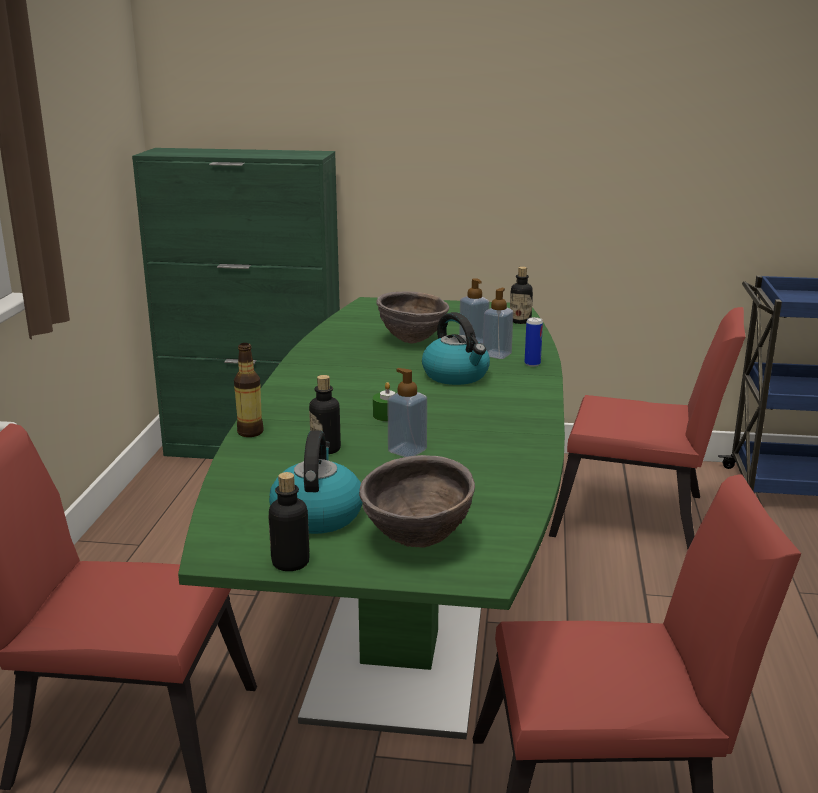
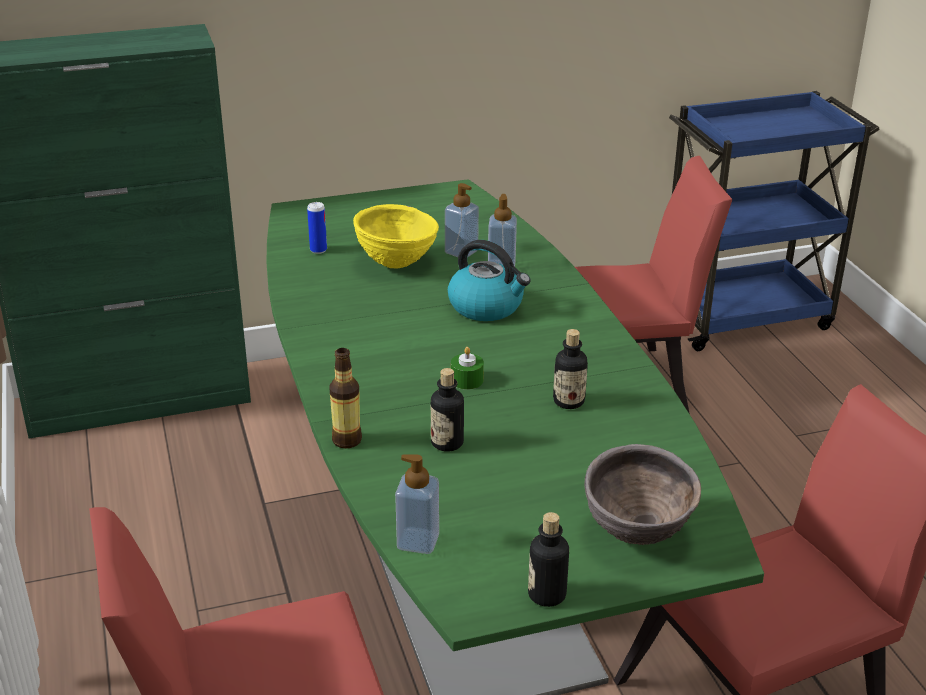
camera: 25 degrees left, 10 degrees up
(317, 514) = (517, 529): kettle -> none
(407, 451) = (529, 423): soap dispenser -> soap dispenser (418, 541)
(412, 341) = (396, 264): brown bowl -> yellow bowl
(520, 321) = (483, 210): bottle -> bottle (568, 401)
(532, 364) = (547, 272): can -> can (318, 250)

